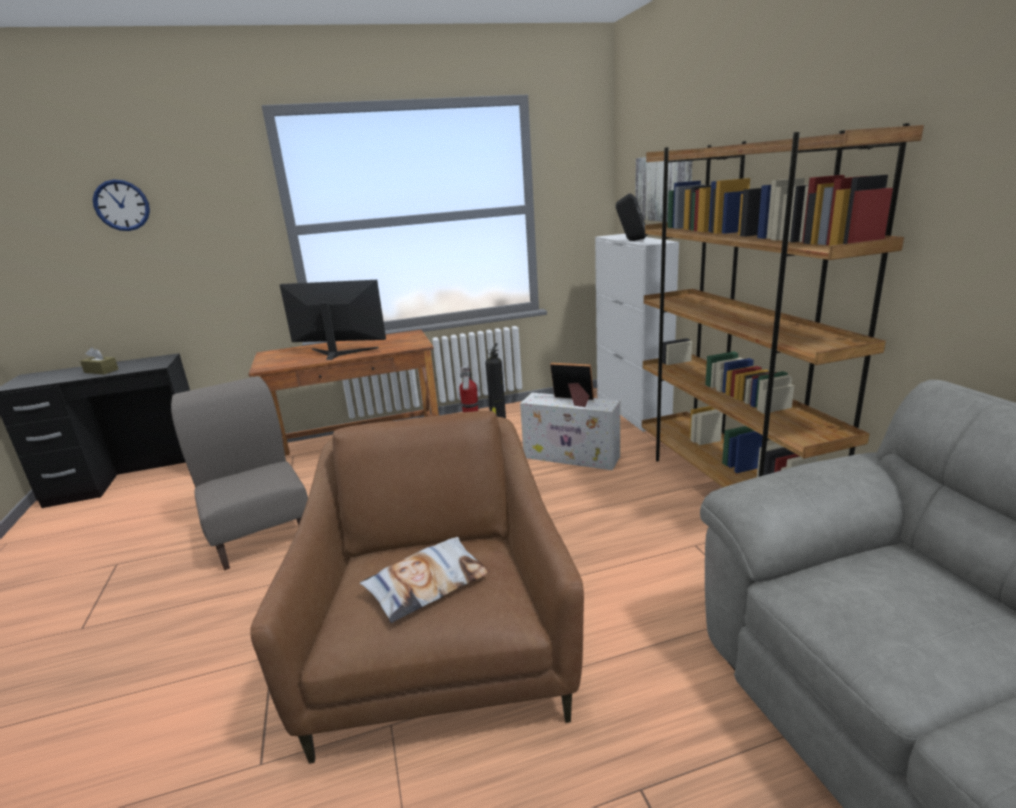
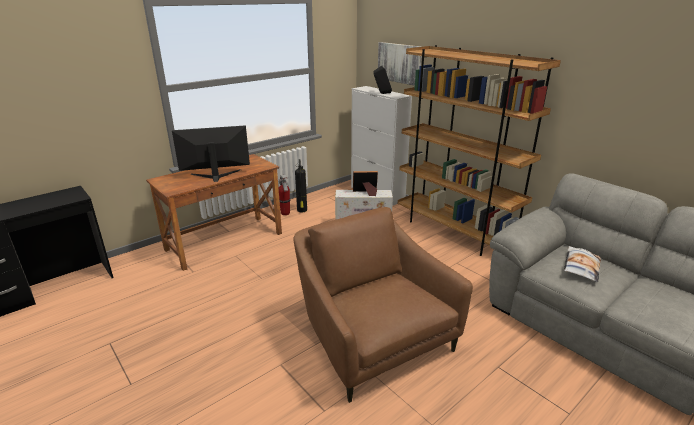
camera: 25 degrees left, 5 degrees up
(101, 371) = (31, 206): brown tissue box -> none
(122, 205) = (34, 73): wall clock -> none
(260, 532) = (201, 303): grey chair -> none
(427, 584) = (389, 300): pillow -> pillow (580, 267)

